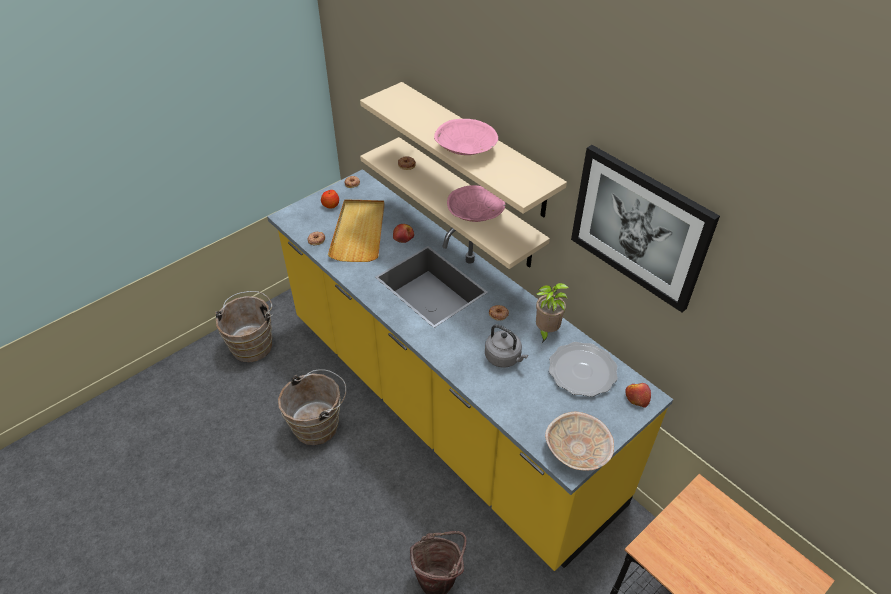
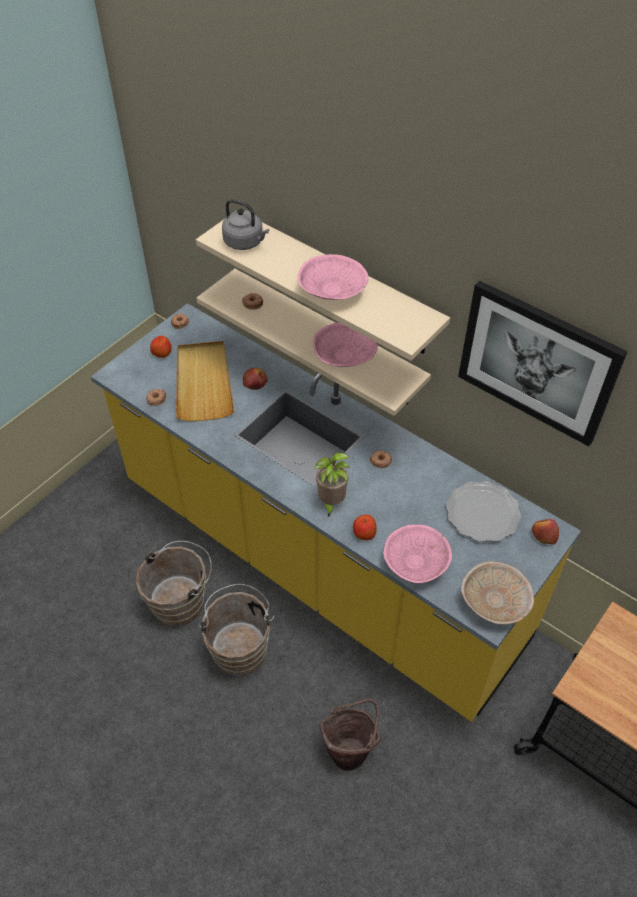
camera: 10 degrees left, 5 degrees up
(253, 344) = (82, 518): brown bucket -> brown bucket (240, 647)
(469, 373) = (364, 533): none -> apple
(504, 358) = (398, 510): grey kettle -> grey kettle (245, 242)
(511, 404) = (416, 562): none -> pink bowl
(546, 331) = (435, 474): potted plant -> potted plant (330, 502)

